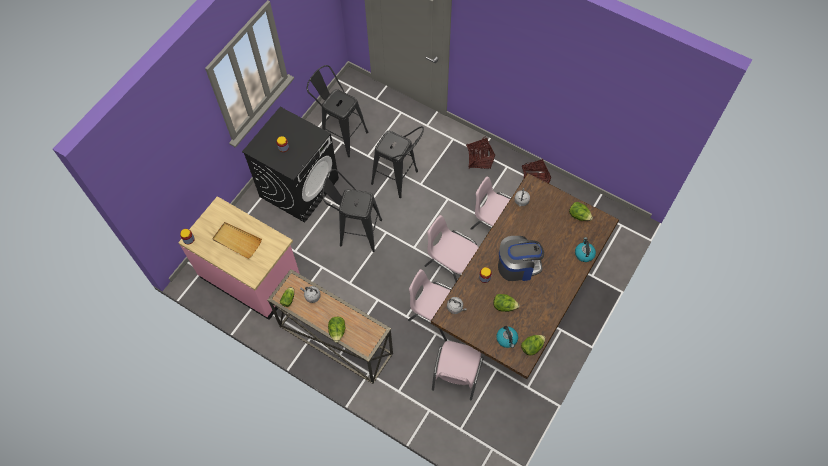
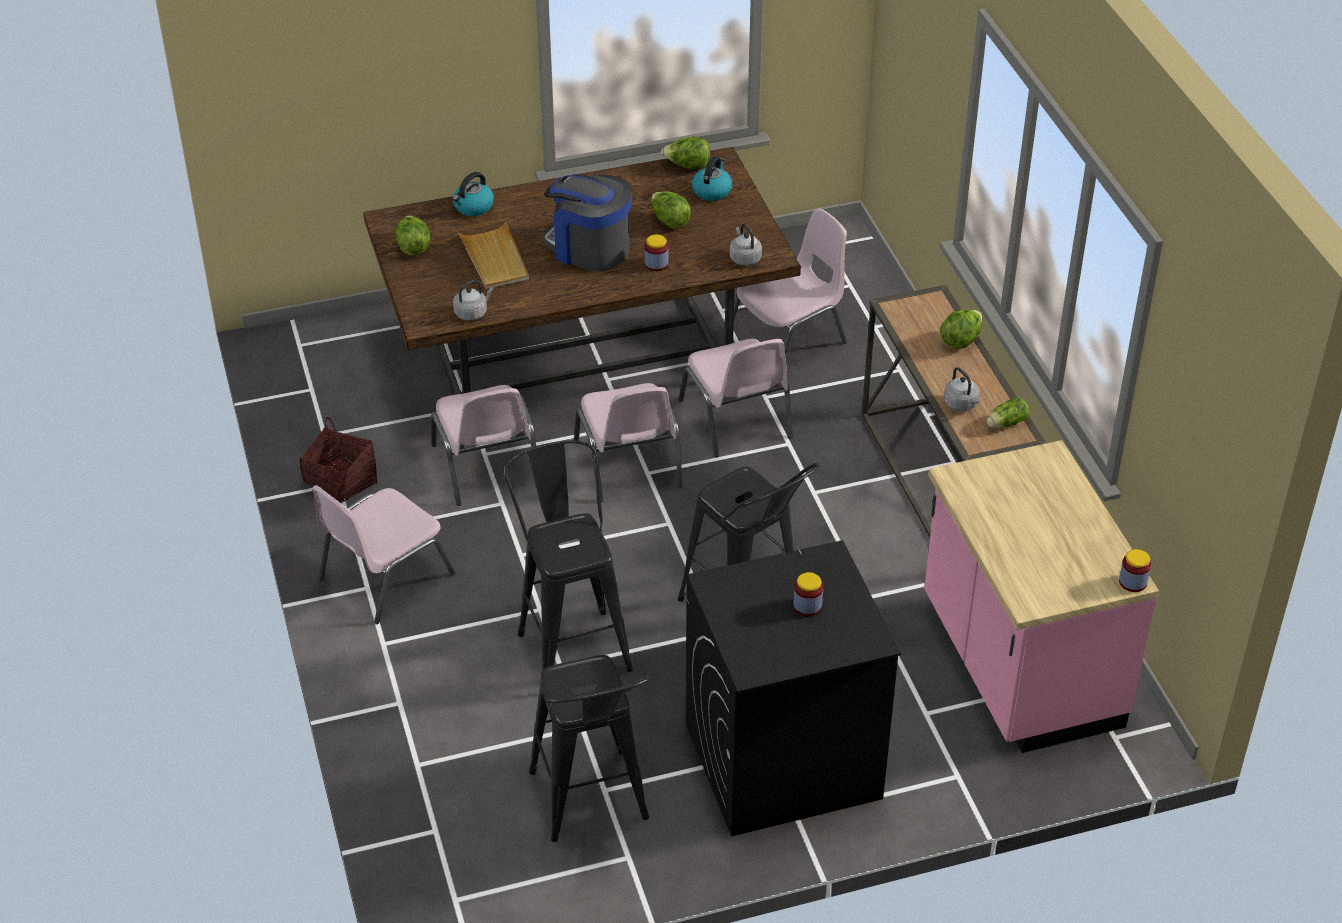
camera: 140 degrees left, 20 degrees down
(237, 241) = (1037, 525): beige tray -> beige tray (495, 259)
(479, 159) = (383, 576): basket -> pink chair

